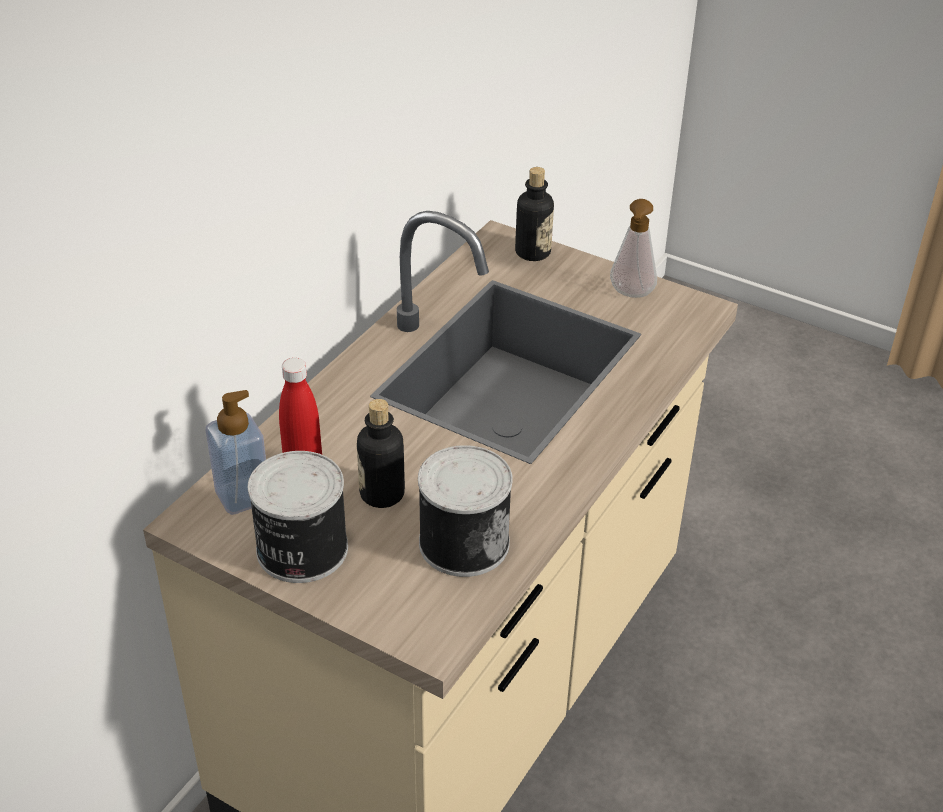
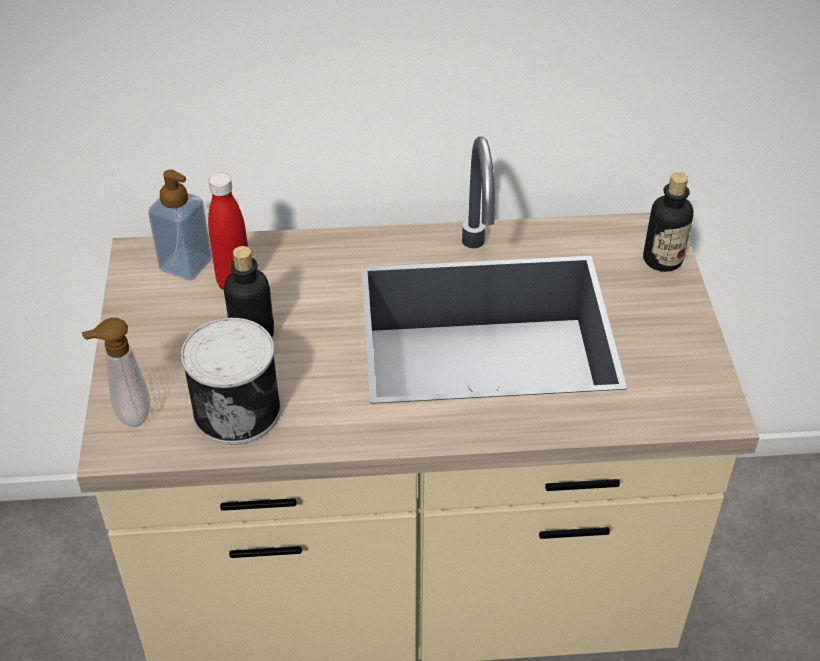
camera: 55 degrees right, 5 degrees up
(300, 550) = (154, 325): can -> none
(631, 295) = (678, 353): soap dispenser -> soap dispenser (129, 415)

